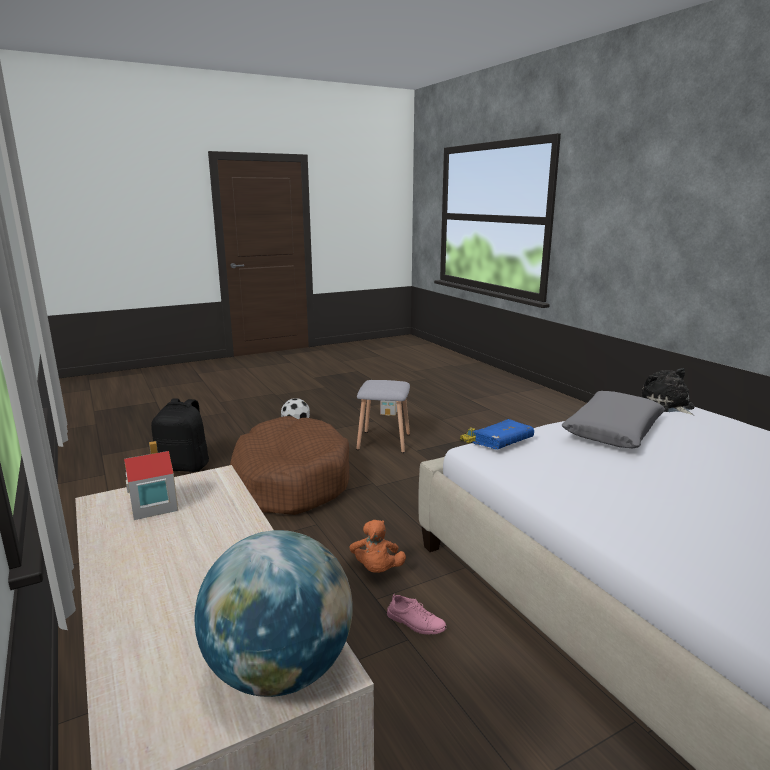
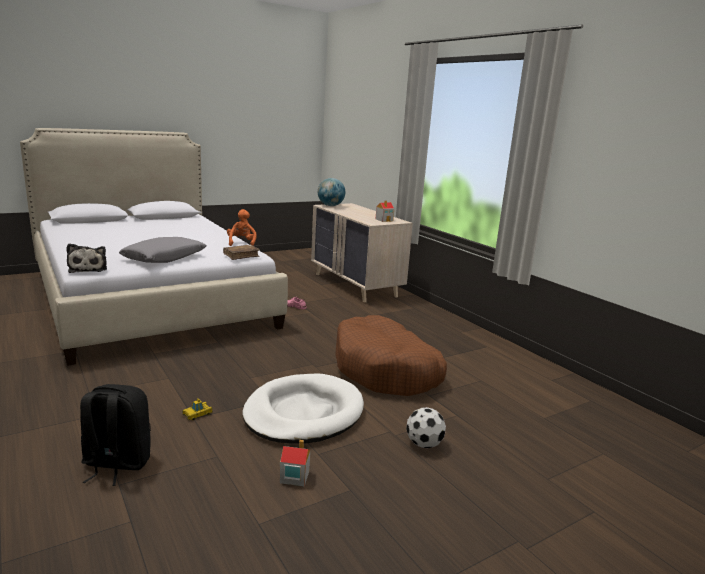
camera: 175 degrees right, 0 degrees up
(184, 466) = (492, 386): black backpack -> black backpack (116, 464)
(377, 570) = (311, 321): orange plush toy -> orange plush toy (241, 243)
(385, 441) = (303, 413): grey stool -> white dog bed
(502, 442) = (241, 256): blue book -> brown book

